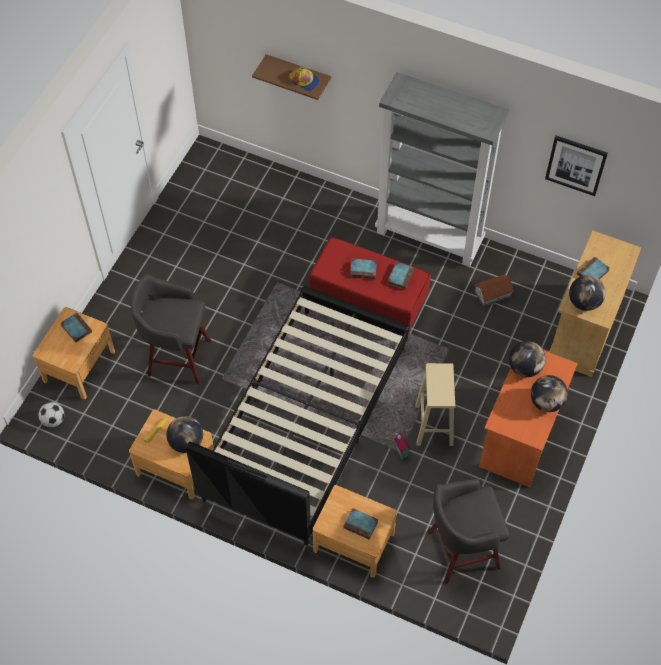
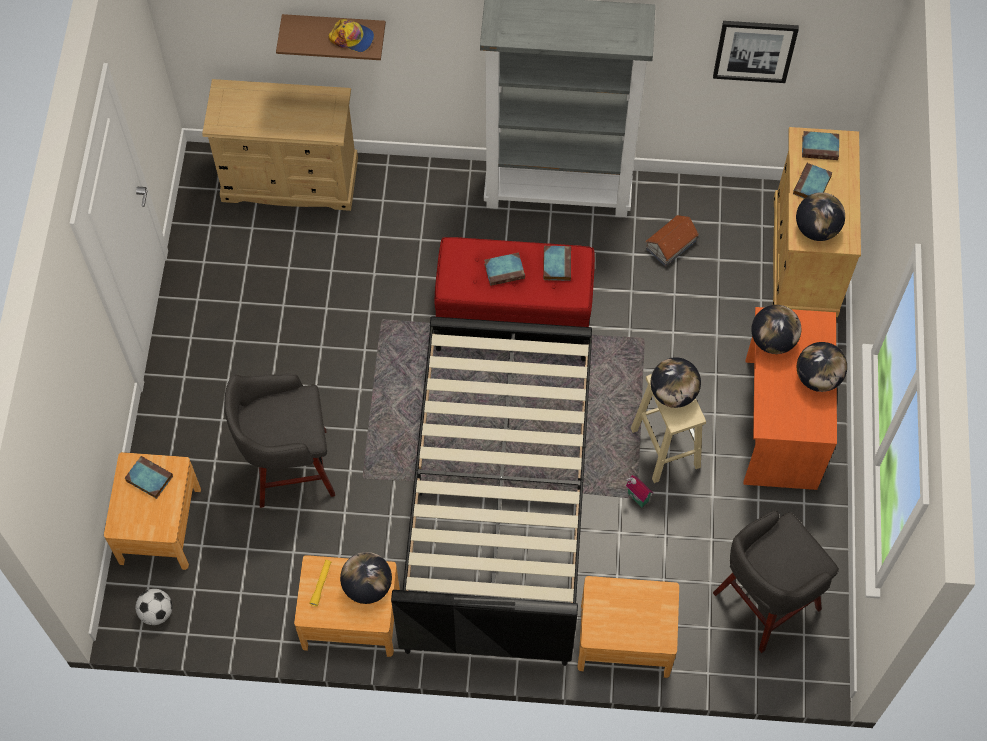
camera: 20 degrees left, 5 degrees up
(255, 177) = (290, 180): none -> beige dresser
(361, 525) = (641, 618): book -> book (820, 147)
(440, 380) = (673, 393): none -> globe

